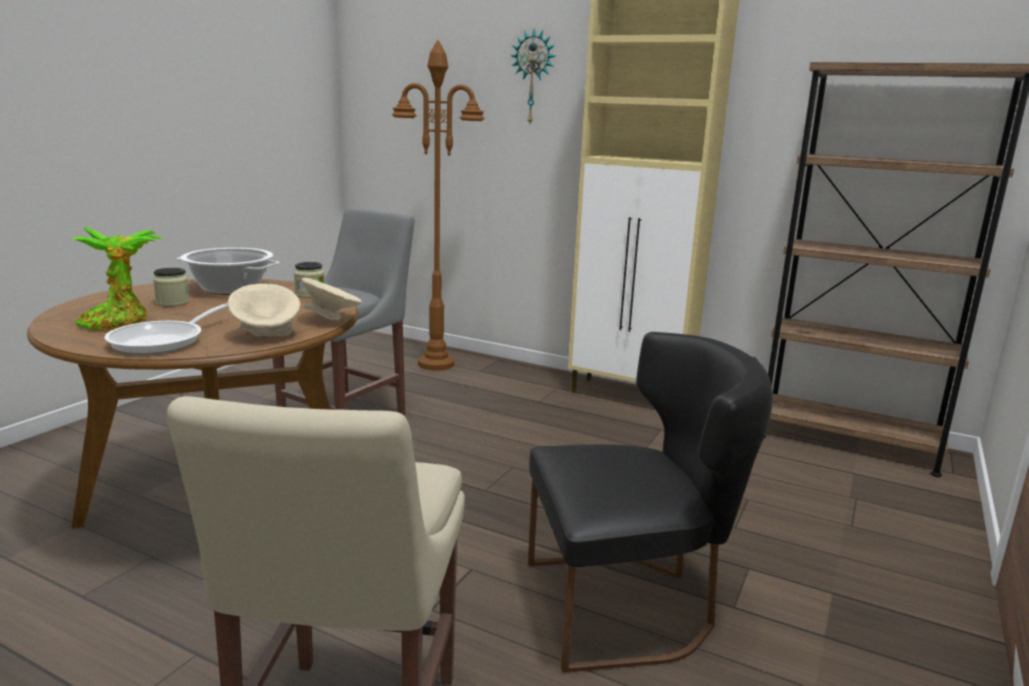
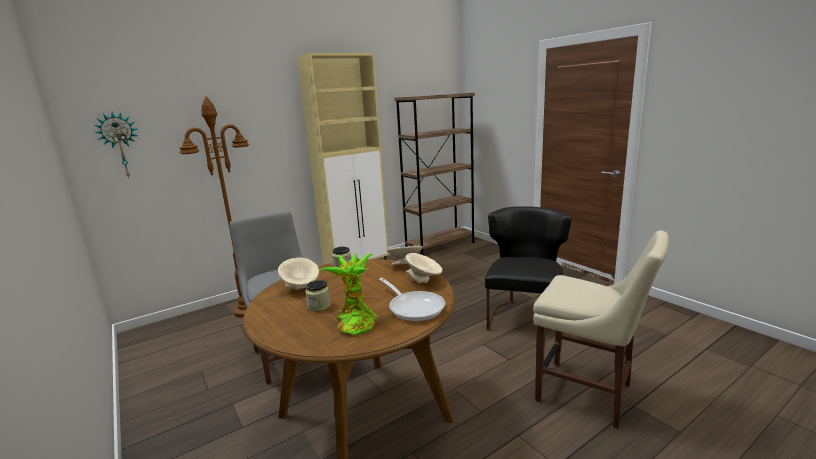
camera: 60 degrees left, 0 degrees up
(231, 289) = (301, 288): cooking pot -> beige bowl
(533, 77) = (252, 114): wall clock -> wall clock (120, 145)

